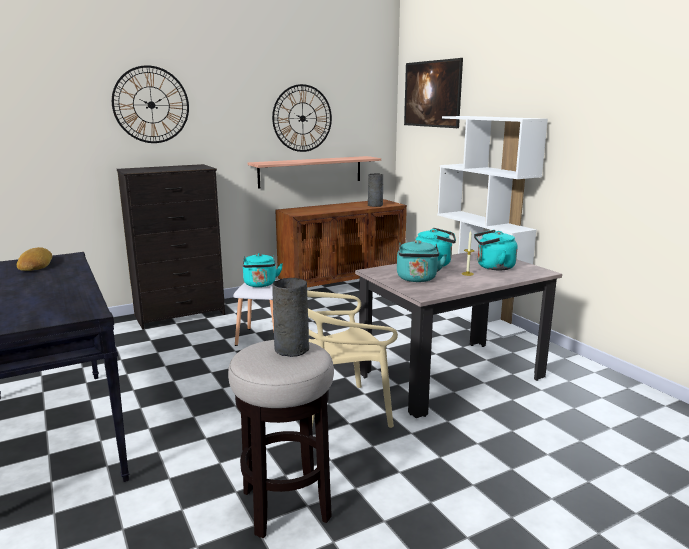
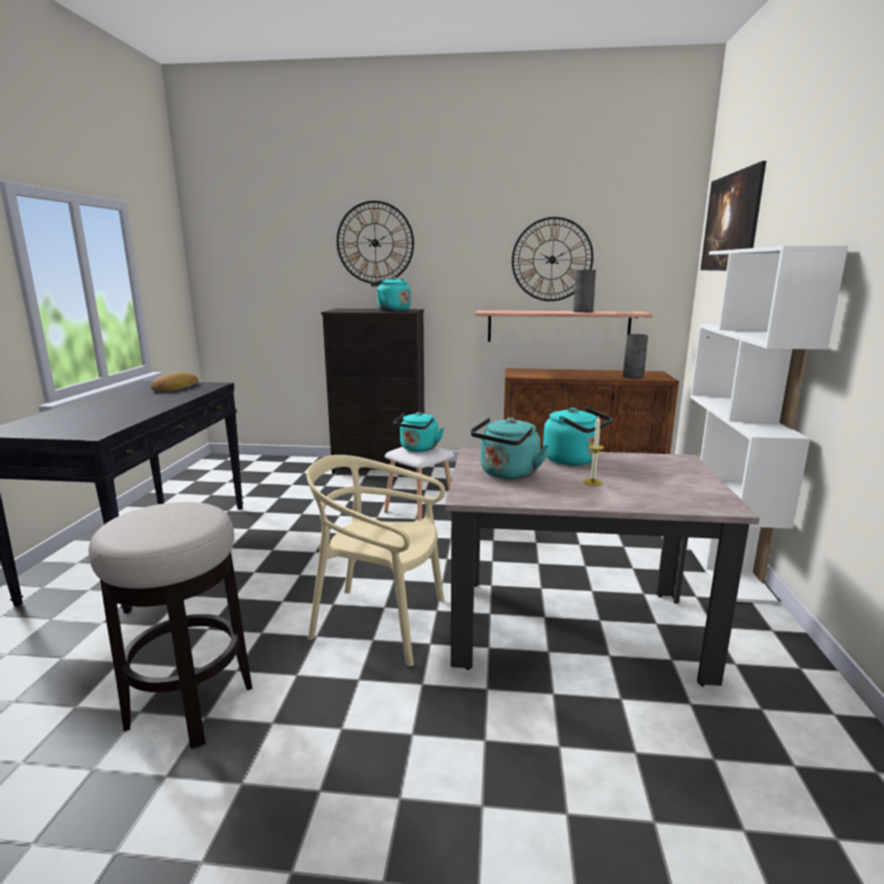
camera: 35 degrees right, 0 degrees up
(292, 349) = (181, 518): grey vase -> grey vase (583, 311)
(493, 267) = (652, 482): turquoise kettle -> turquoise kettle (392, 310)

